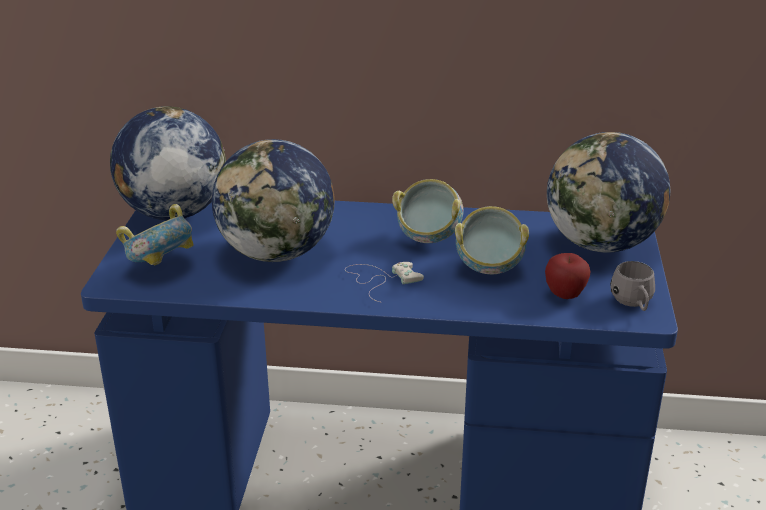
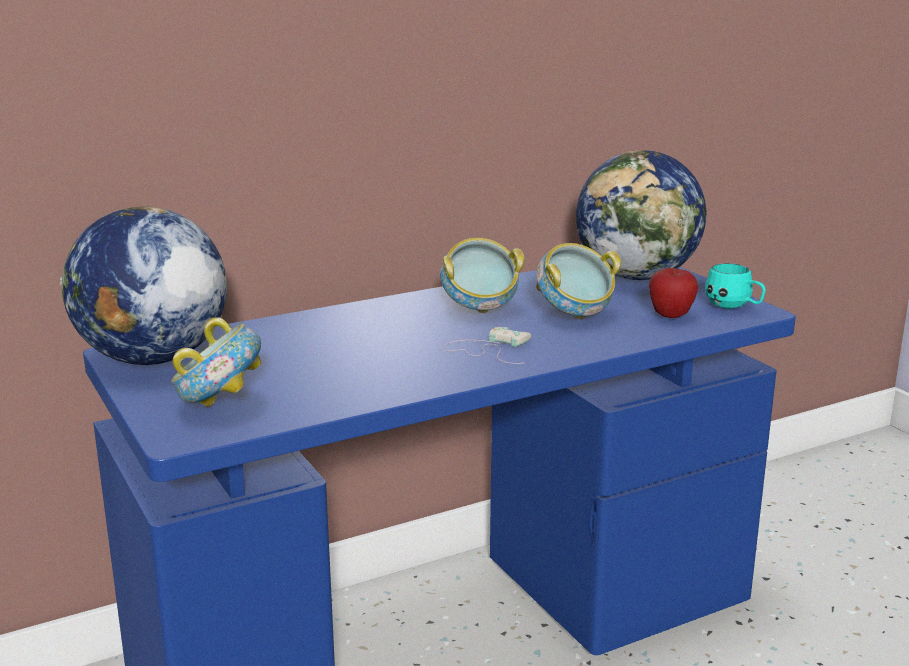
camera: 35 degrees left, 10 degrees down
(277, 253) = (341, 359): globe -> none
(633, 305) = (734, 307): grey mug -> turquoise mug

